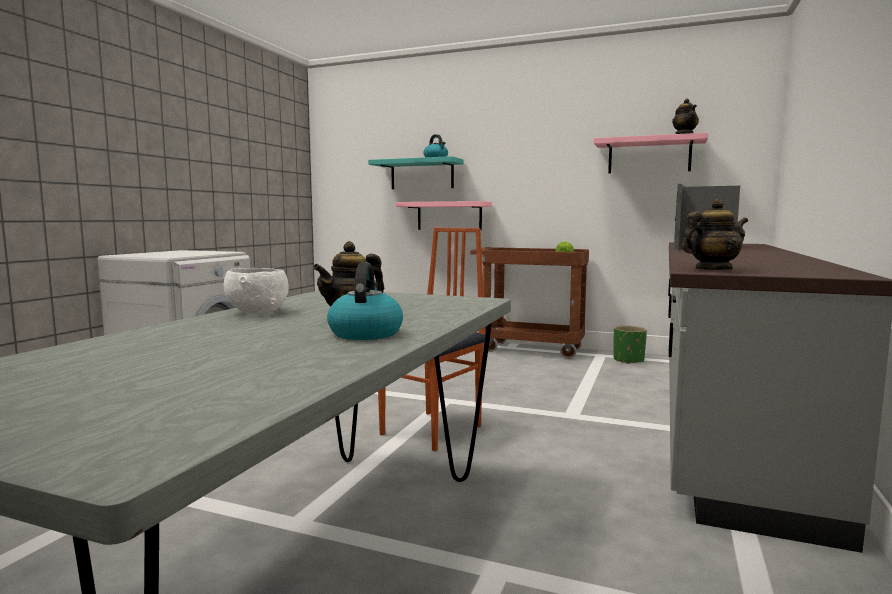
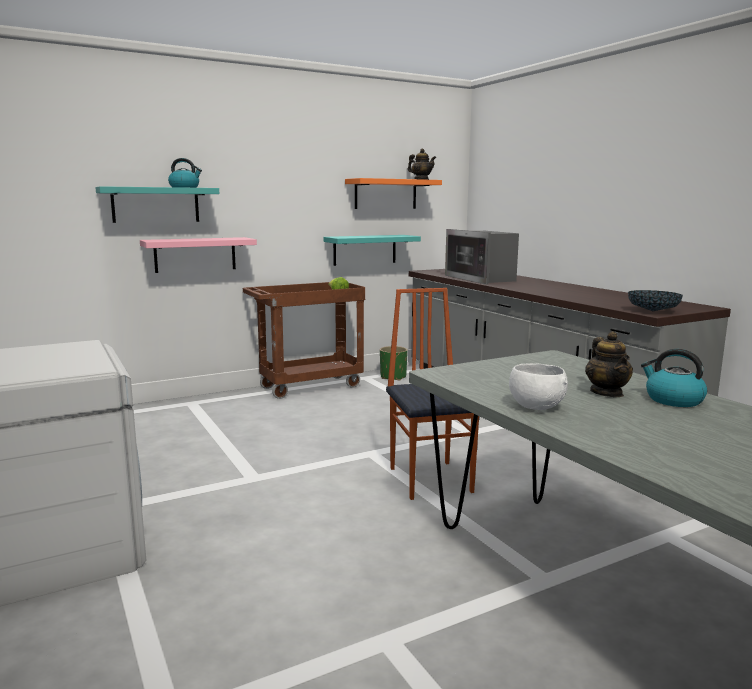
camera: 50 degrees left, 5 degrees up
(619, 217) = (365, 249): none -> turquoise shelf
(649, 156) = (385, 194): pink shelf -> orange shelf
(712, 270) = (653, 311): teapot -> bowl

